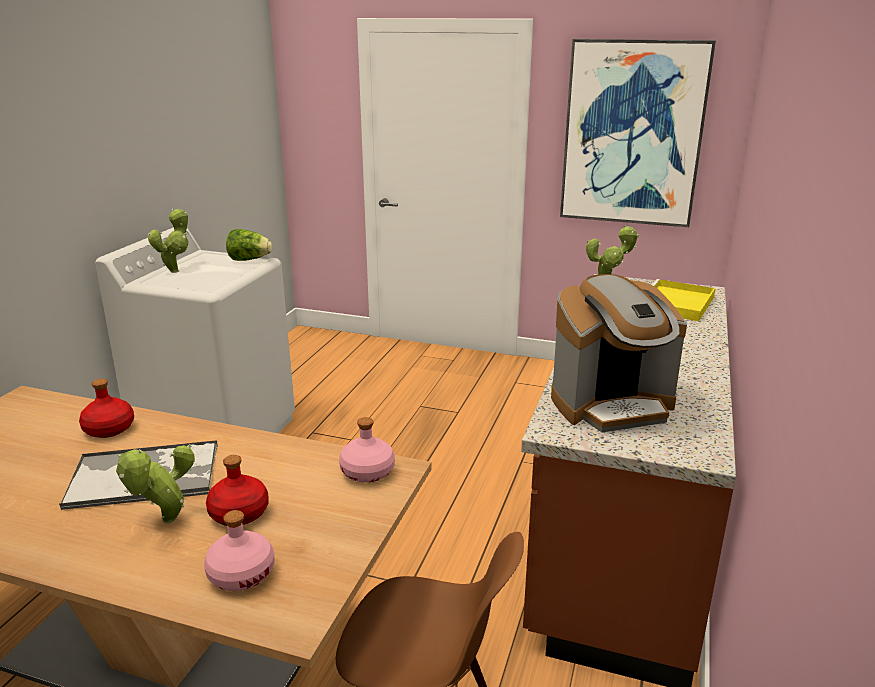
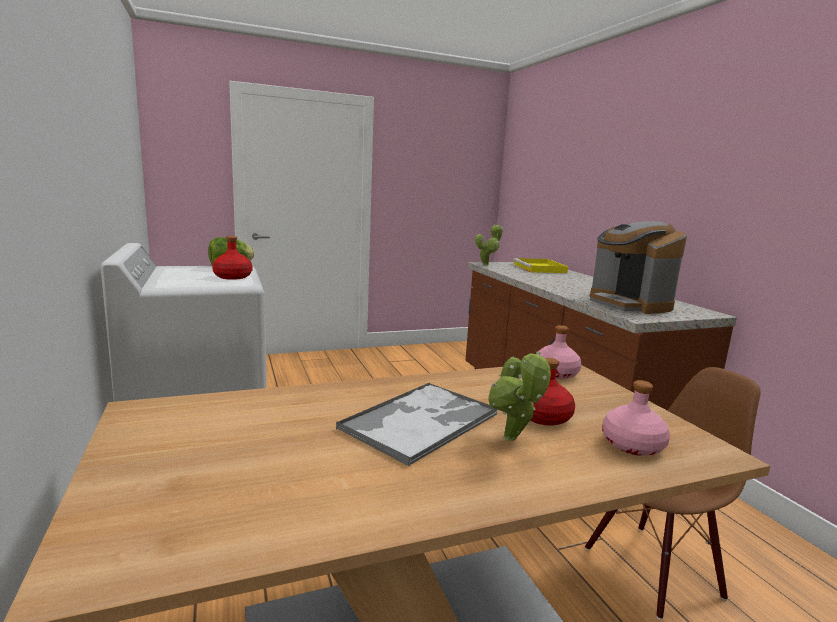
camera: 40 degrees left, 10 degrees down
(108, 429) = (305, 404): red bottle -> red bottle (232, 277)
(176, 270) = (174, 277): potted plant -> none
(612, 405) = (628, 304): coffee machine -> coffee machine turned 120 degrees clockwise
(633, 133) = (440, 179): picture -> none

